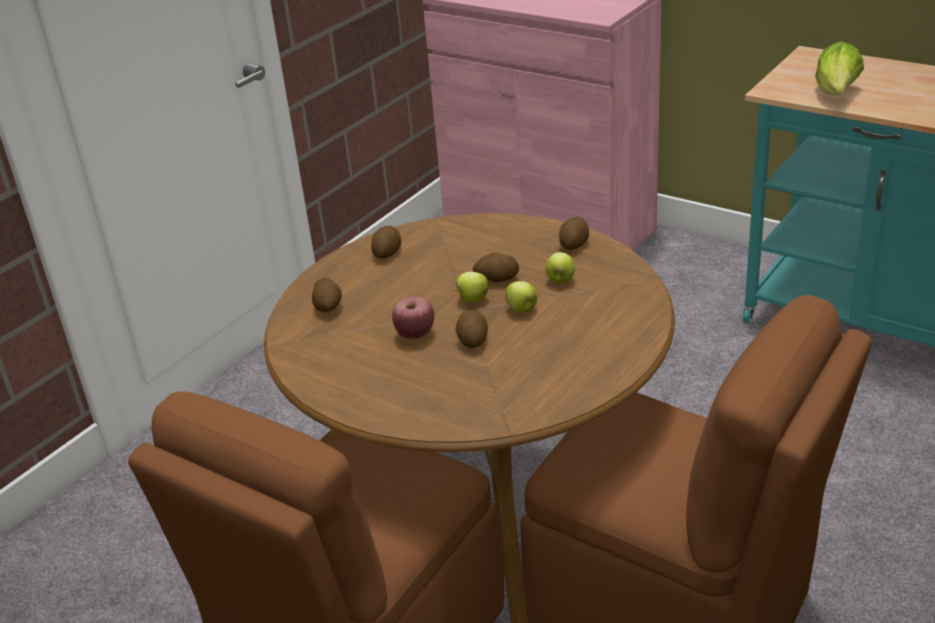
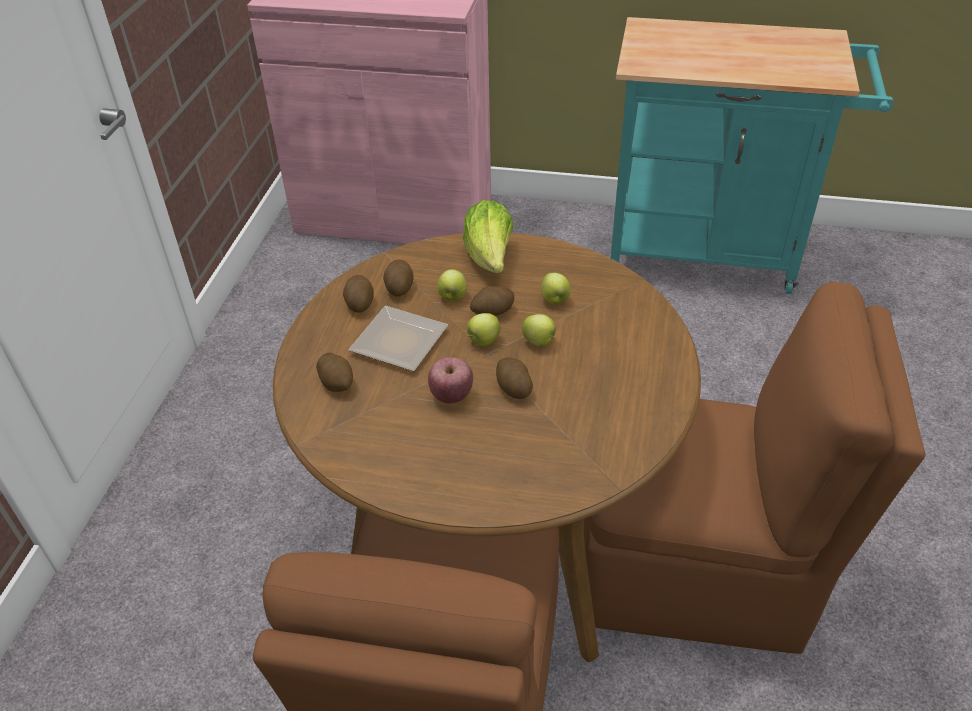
camera: 25 degrees left, 10 degrees up
(403, 287) = (403, 341): none -> plate
(469, 262) = (452, 297): none -> apple
(574, 244) = (541, 256): potato -> potato (399, 287)
(836, 94) = (694, 63): lettuce -> lettuce (490, 258)

